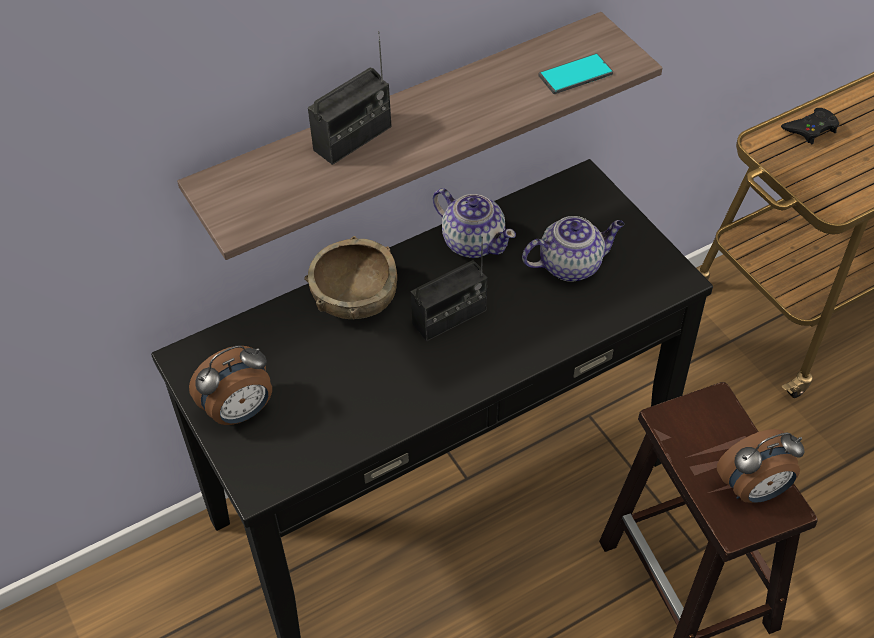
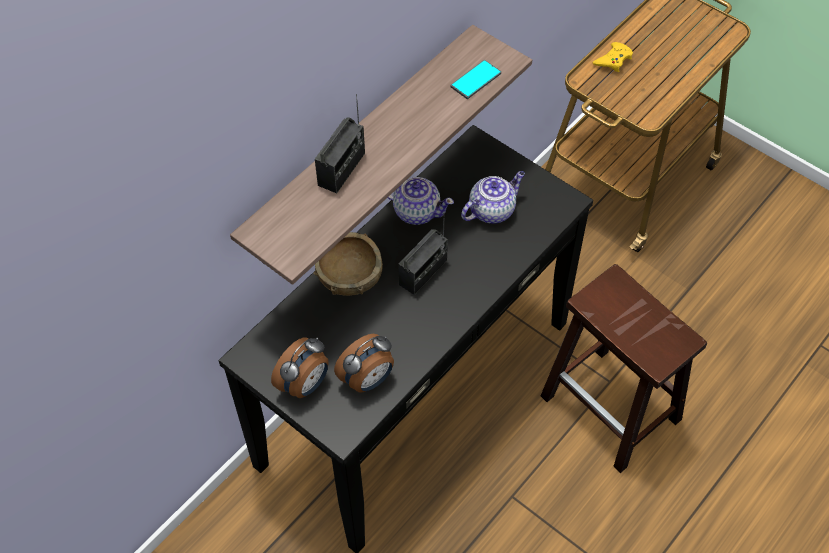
camera: 20 degrees left, 5 degrees up
(754, 490) = (661, 334): alarm clock -> alarm clock (368, 380)
(811, 129) = (613, 60): black game controller -> yellow game controller

